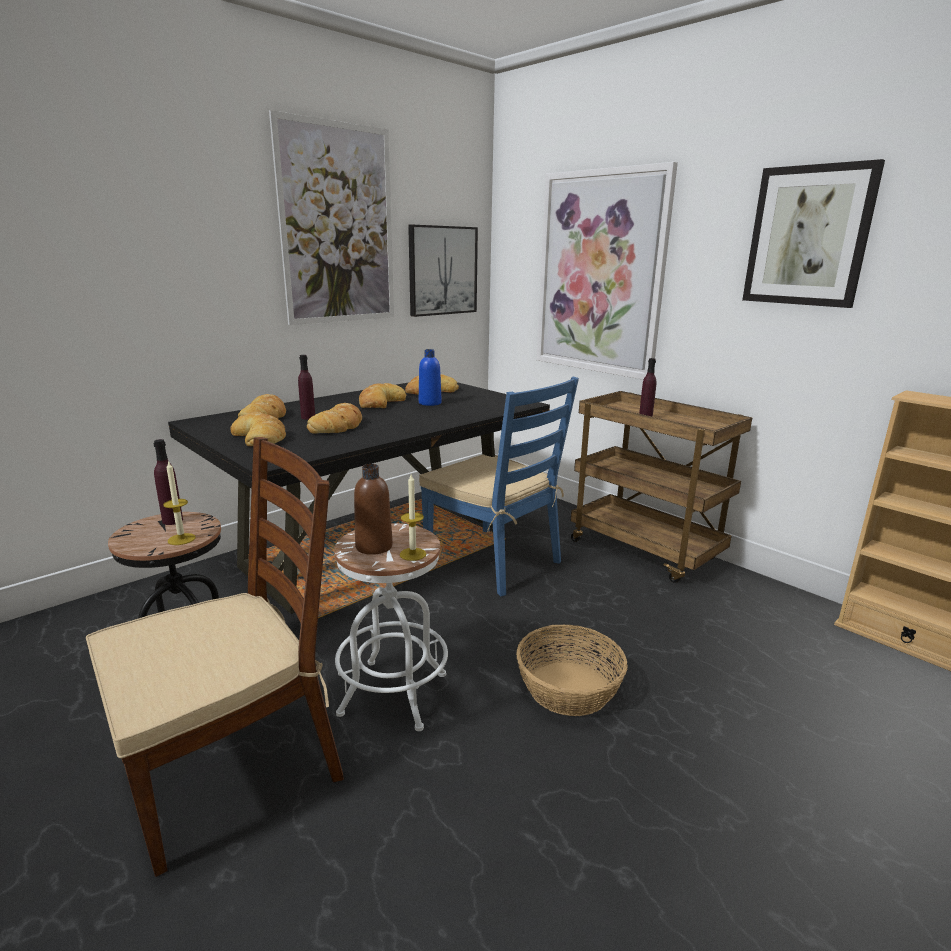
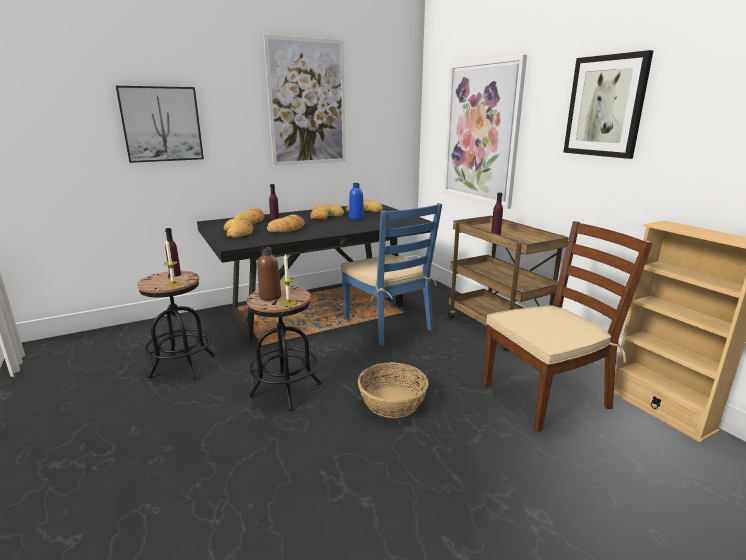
camera: 15 degrees right, 0 degrees up
(234, 767) = (184, 412): brown chair -> brown chair (546, 395)
(393, 694) = (286, 390): white stool -> black stool
(442, 270) = (382, 131): picture -> picture (161, 124)

